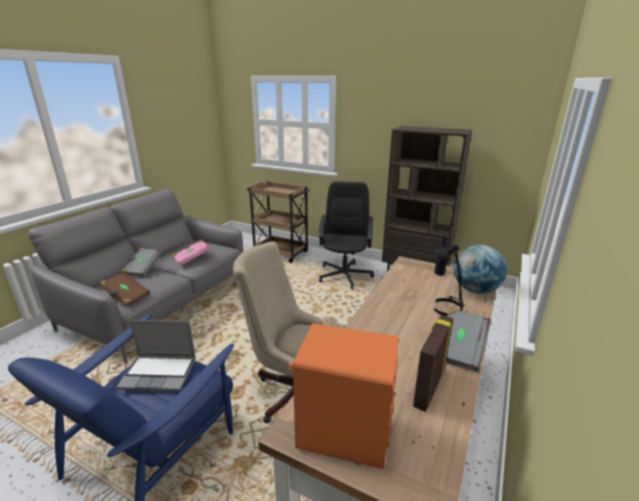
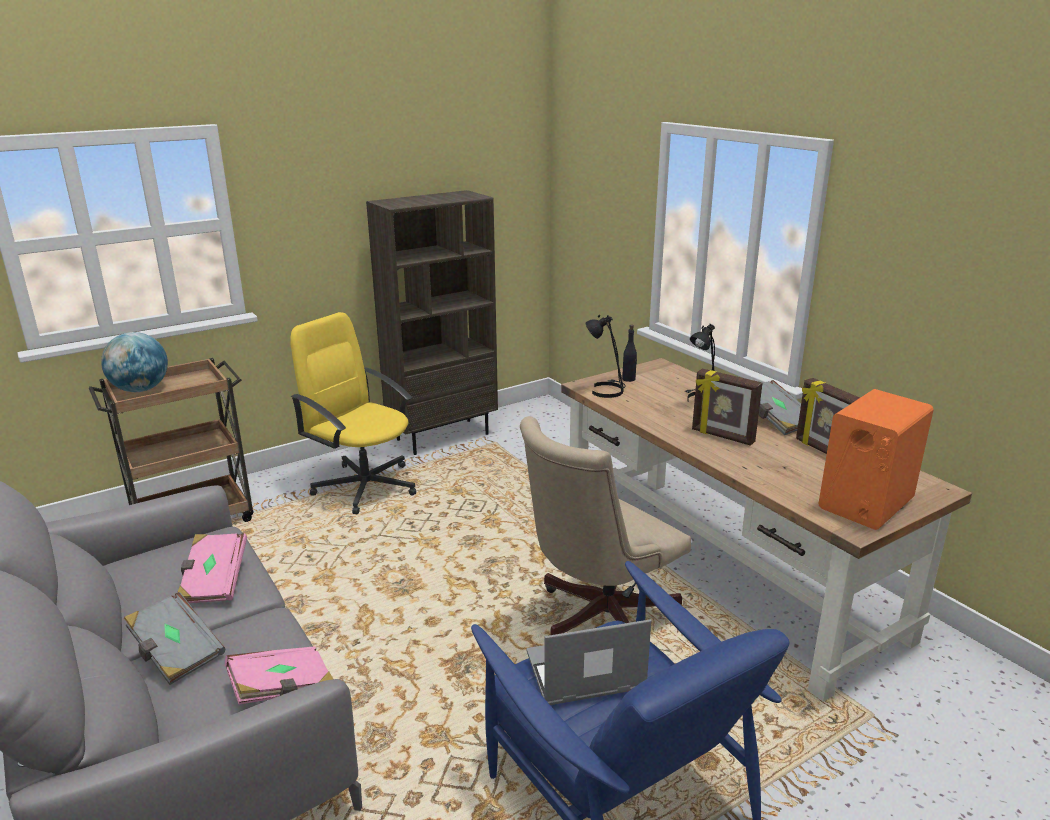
camera: 60 degrees left, 0 degrees up
(126, 296) = (282, 690): brown book -> pink book
(160, 373) = (584, 673): laptop -> laptop turned 135 degrees counterclockwise
(345, 275) = (365, 485): black office chair -> yellow office chair
(393, 328) = (722, 436): none -> picture frame
(410, 270) = (606, 390): none -> black table lamp
(475, 290) = (681, 377): globe -> globe (140, 390)

